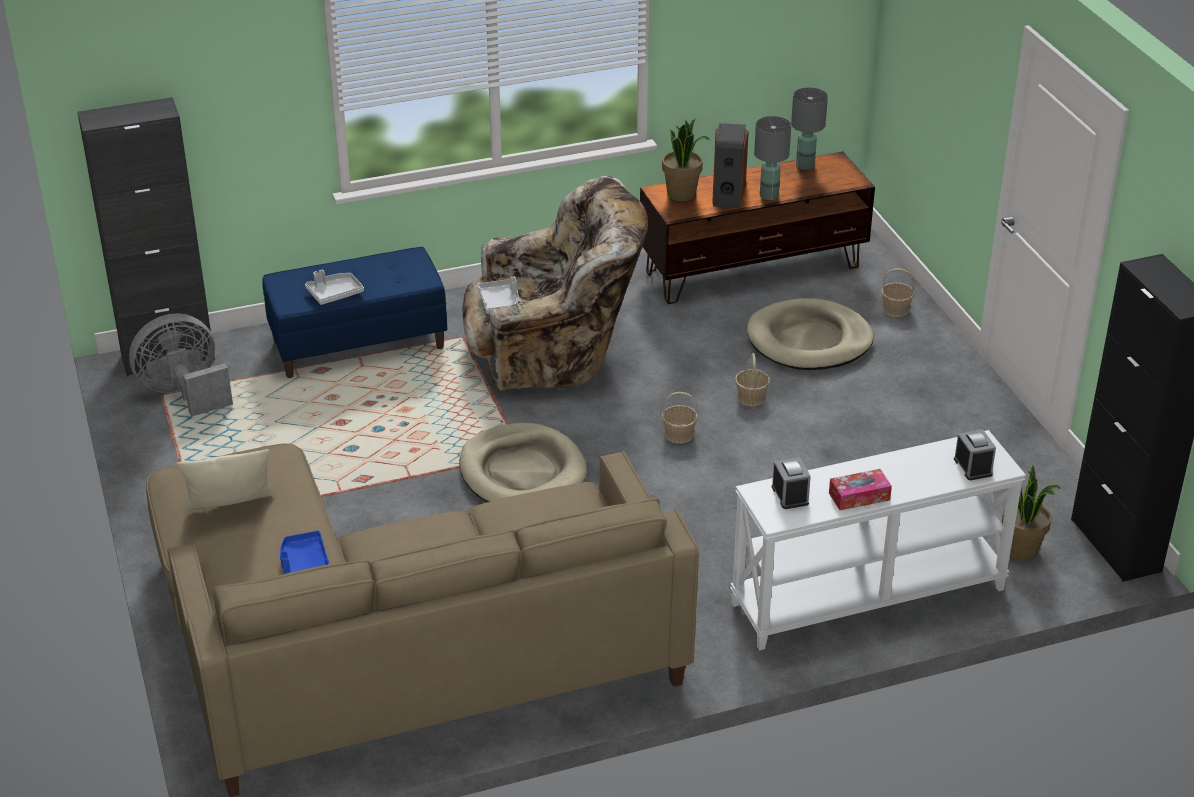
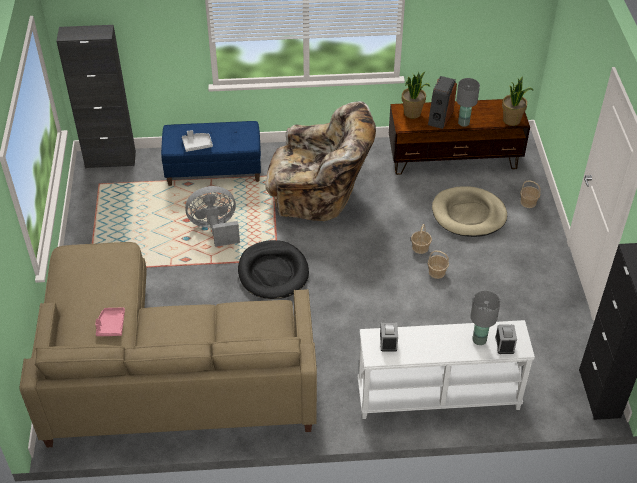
camera: 15 degrees right, 10 degrees up
(184, 393) = (111, 185): grey fan -> grey fan (215, 229)
(230, 510) = (86, 282): beige pillow -> none
(304, 563) = (111, 325): blue tray -> pink tray
(500, 302) = (288, 165): grey tray -> none
(522, 472) = (273, 272): beige dog bed -> black dog bed
(678, 434) = (369, 264): basket -> basket (437, 272)
(805, 166) = (493, 105): grey table lamp -> grey table lamp (479, 340)
(859, 496) = (428, 351): tissue box -> none
(1022, 550) = (541, 384): potted plant -> potted plant (512, 120)

